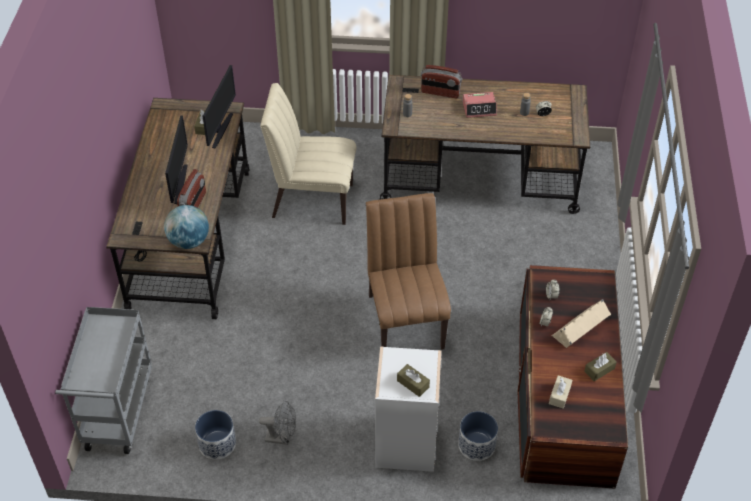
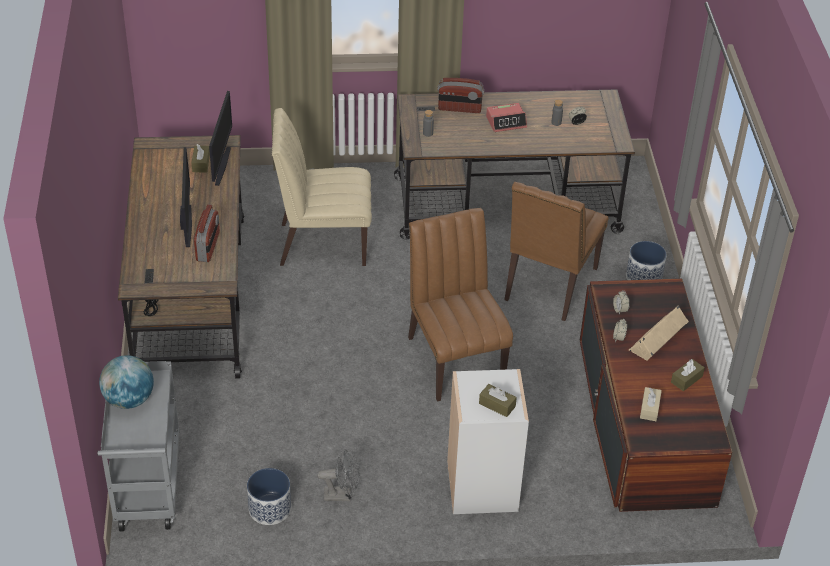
camera: 10 degrees left, 5 degrees down
(189, 241) = (212, 284): globe -> globe (129, 399)
(477, 445) = (560, 480): planter -> planter (644, 277)
(504, 256) = (551, 283): none -> brown chair

